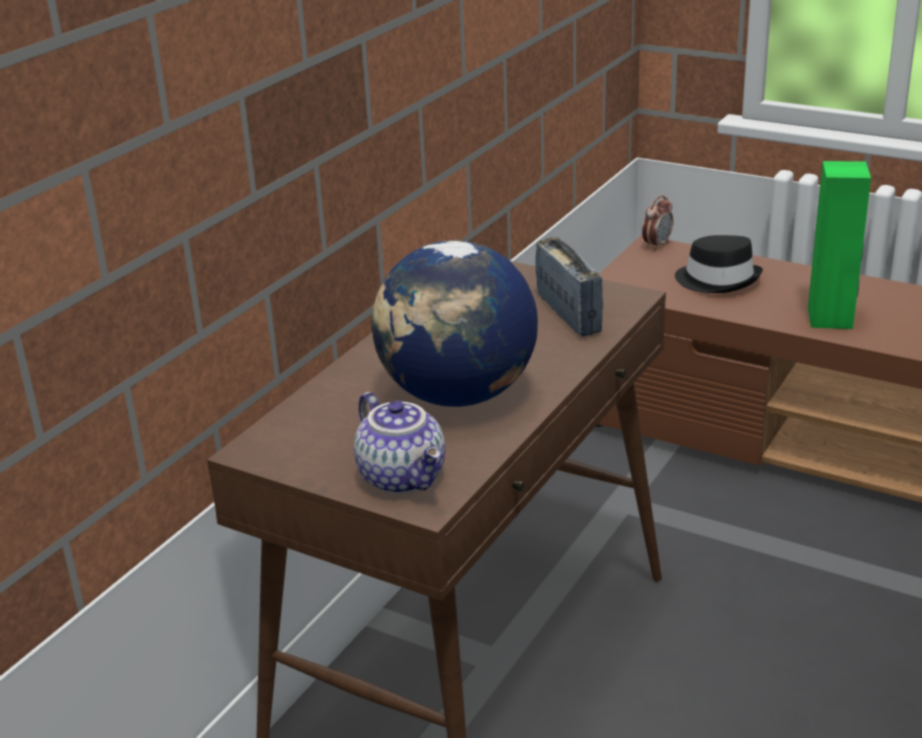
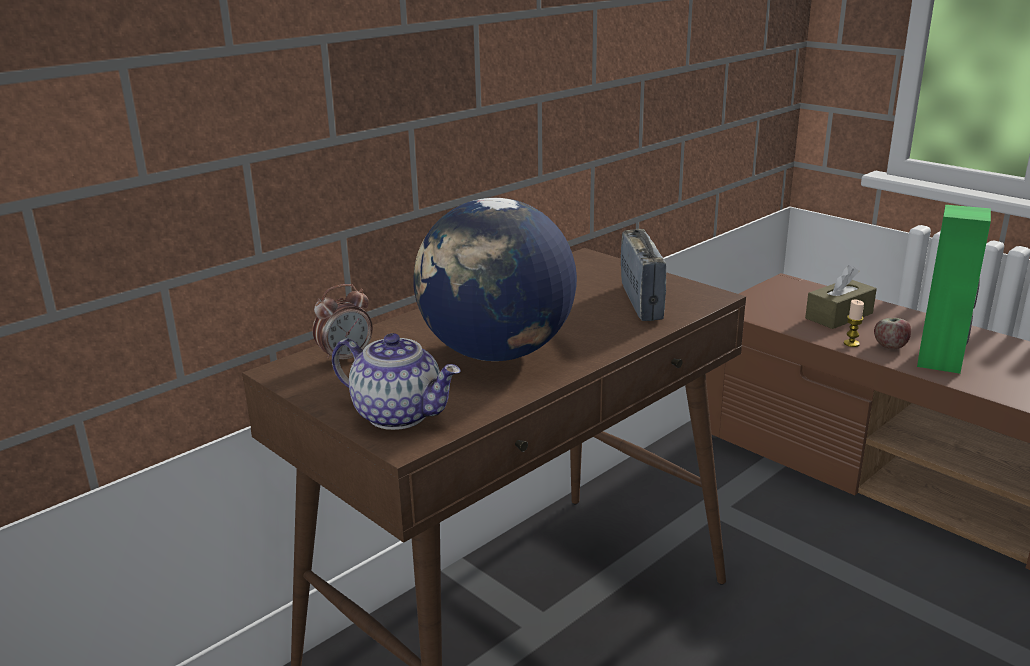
camera: 15 degrees right, 5 degrees down
(404, 477) = (400, 414): teapot -> teapot turned 45 degrees counterclockwise
(657, 245) = (792, 282): alarm clock -> alarm clock (346, 358)
(718, 280) = (839, 316): black hat -> brown tissue box
(741, 311) = (851, 343): none -> candle
(779, 308) = (890, 346): none -> apple

